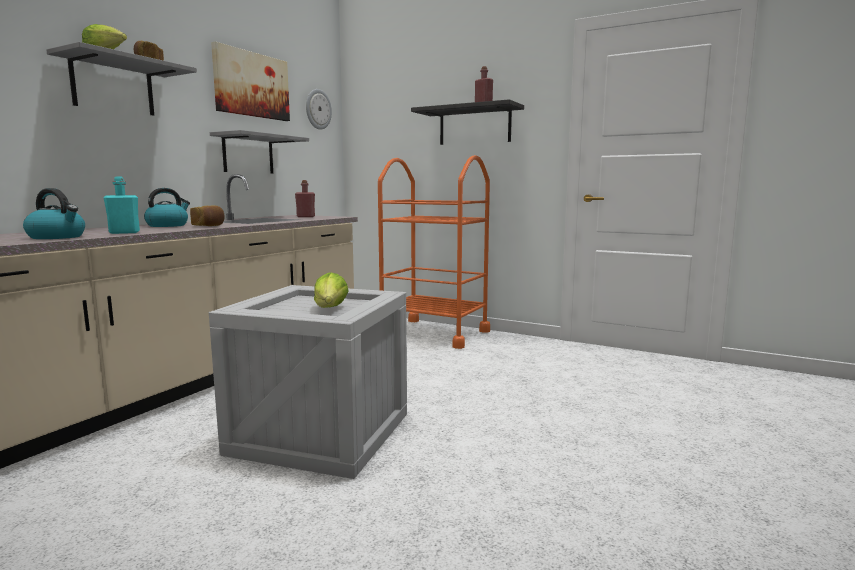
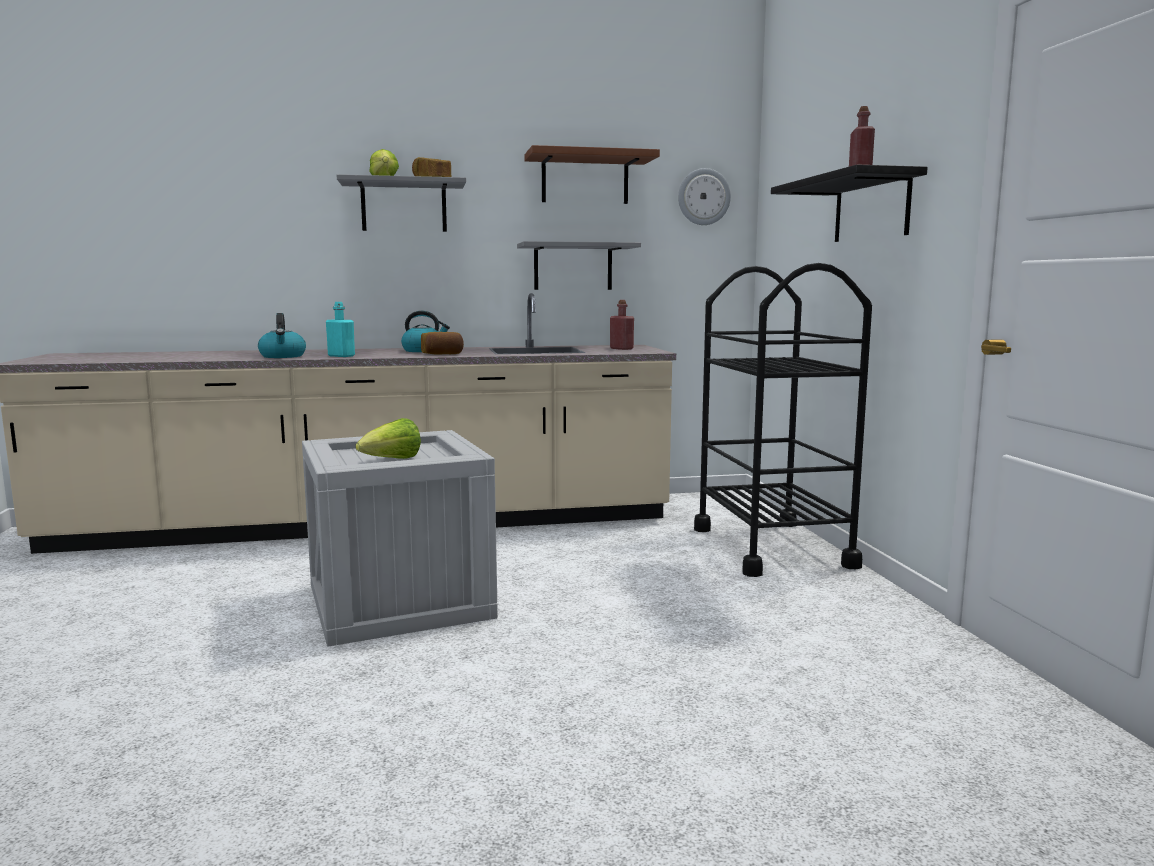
camera: 50 degrees right, 0 degrees up
(251, 85) = (585, 179): picture -> brown shelf
(434, 333) = (772, 547): orange cart -> black cart

